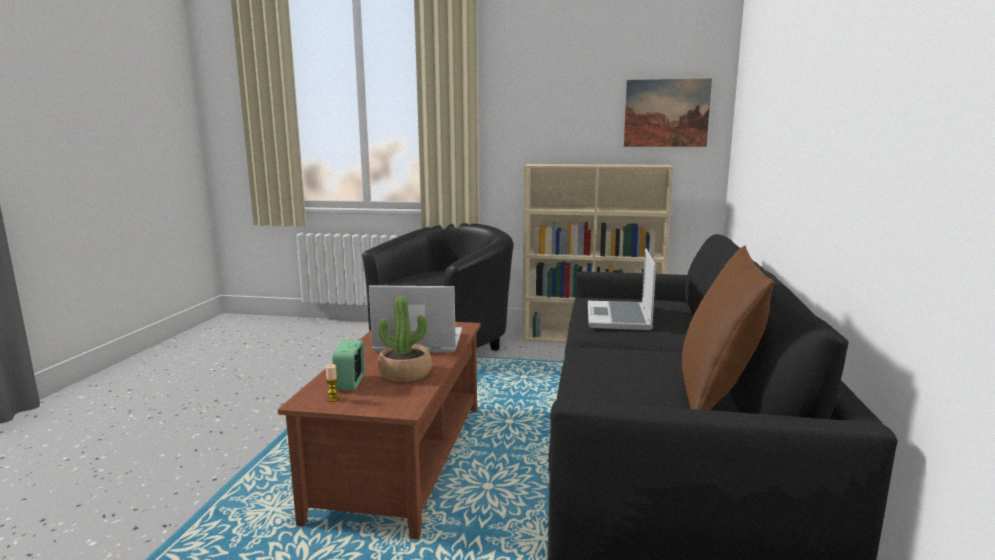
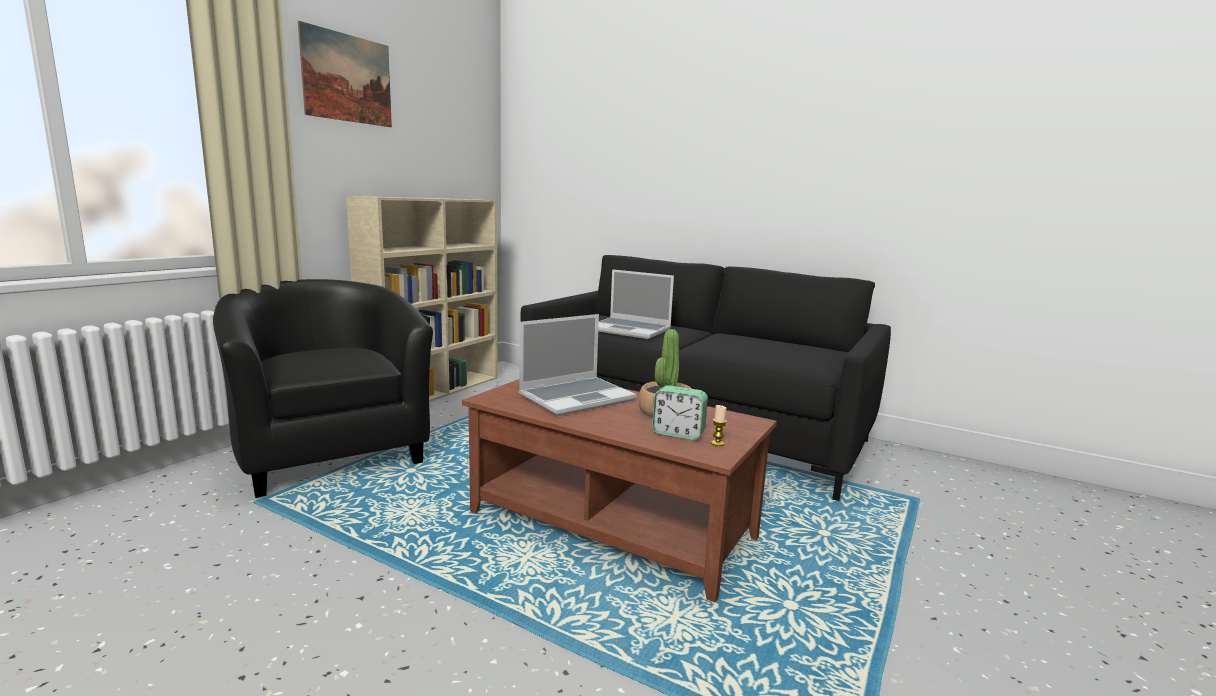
camera: 70 degrees left, 0 degrees up
(417, 342) = (577, 397): laptop -> laptop turned 150 degrees counterclockwise
(666, 113) = (460, 146): picture -> picture (347, 78)
(716, 397) = (800, 344): brown pillow -> none

